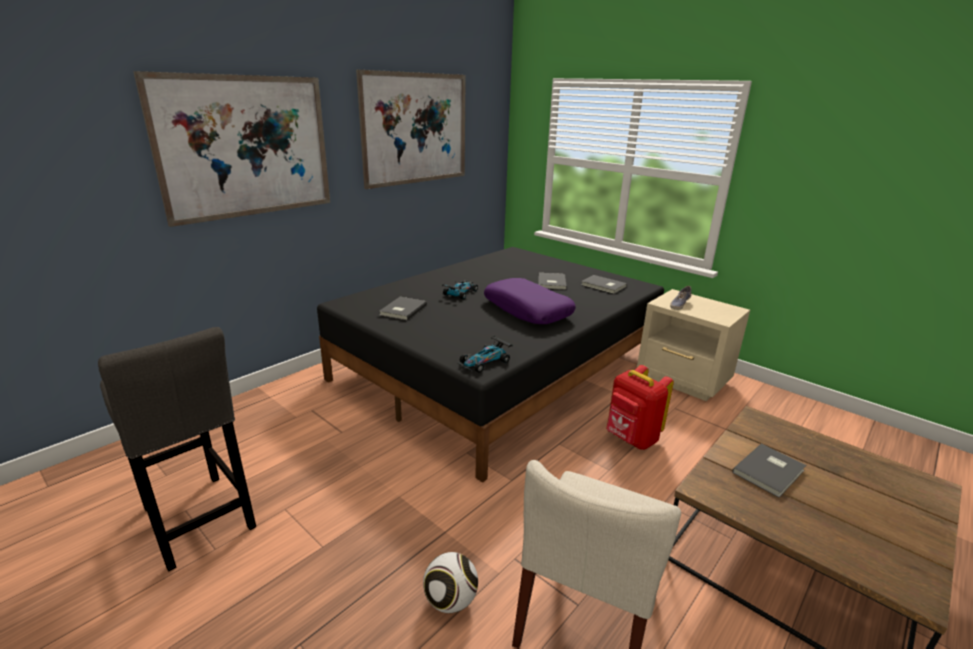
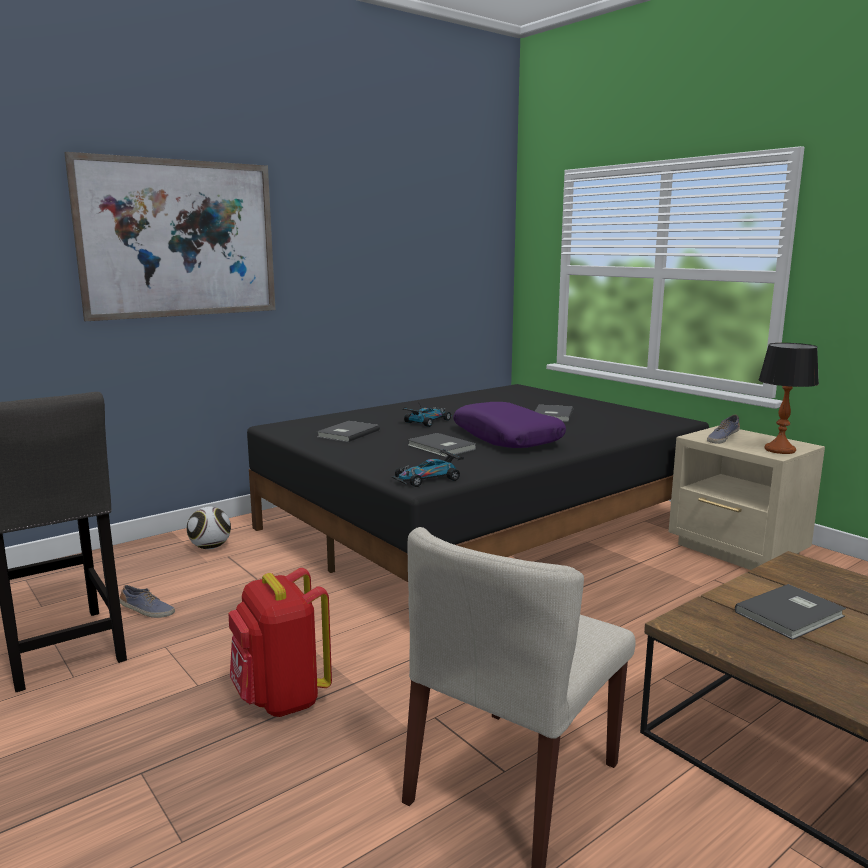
camera: 10 degrees right, 10 degrees down
(259, 474) = (147, 612): none -> shoe
(416, 129) = (388, 230): picture -> none
(451, 600) = (338, 750): football -> football (210, 547)
(603, 286) = (622, 420): grey book -> grey book (440, 447)
(631, 439) = (638, 608): red backpack -> red backpack (281, 699)
(722, 315) = (779, 450): none -> table lamp

